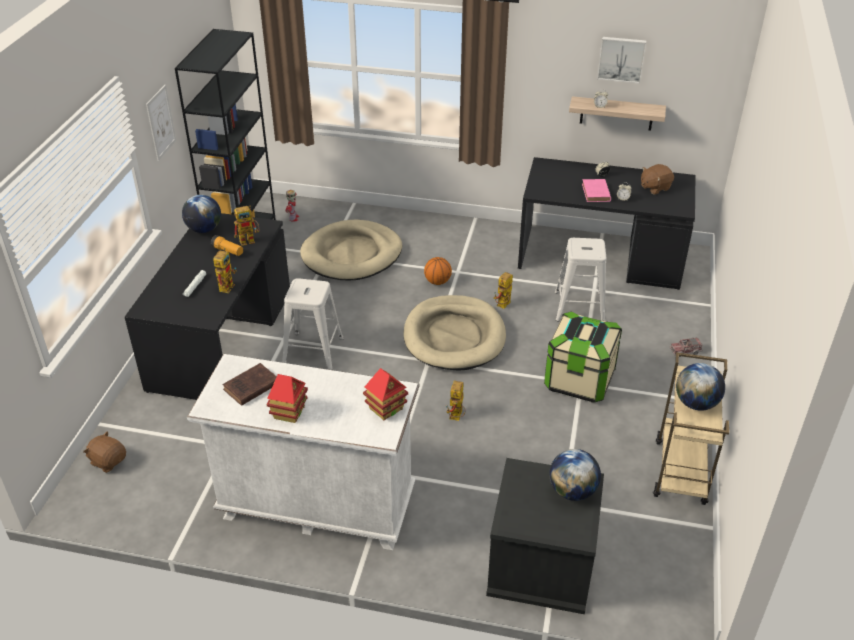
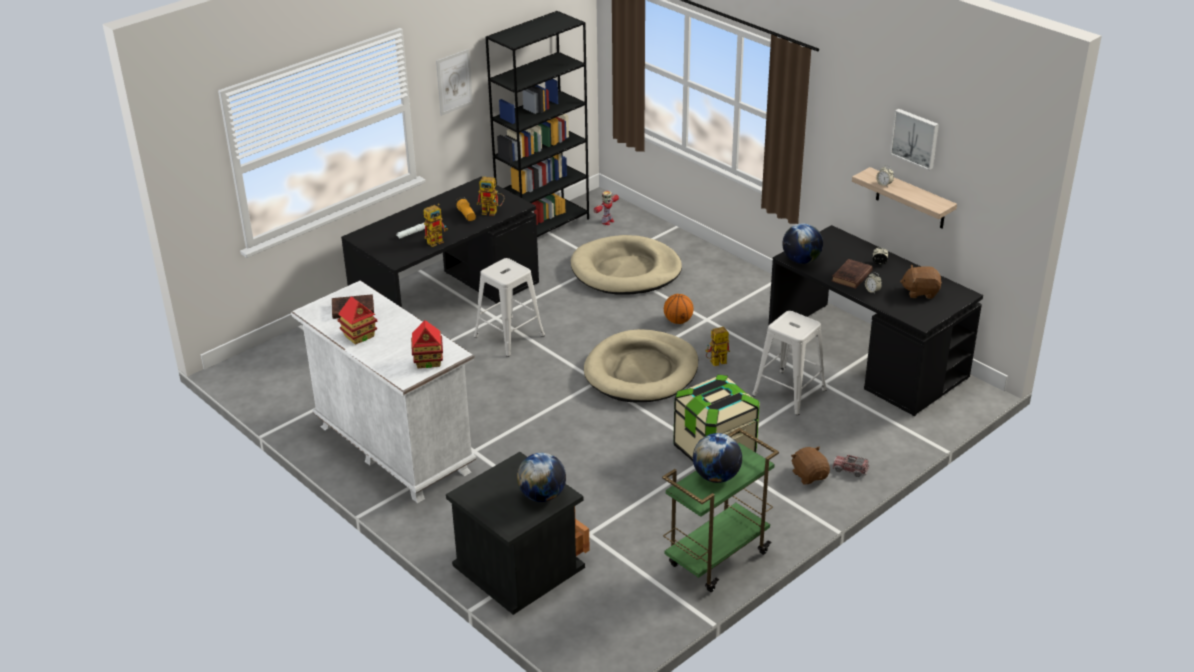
camera: 35 degrees right, 5 degrees down
(108, 461) = (282, 354): brown plush toy -> brown plush toy (809, 475)
(204, 229) = (466, 192): globe -> globe (801, 260)
(456, 418) = (571, 434): toy robot -> none
(596, 193) = (851, 277): pink book -> brown book
(679, 475) = (716, 561): beige cart -> green cart

